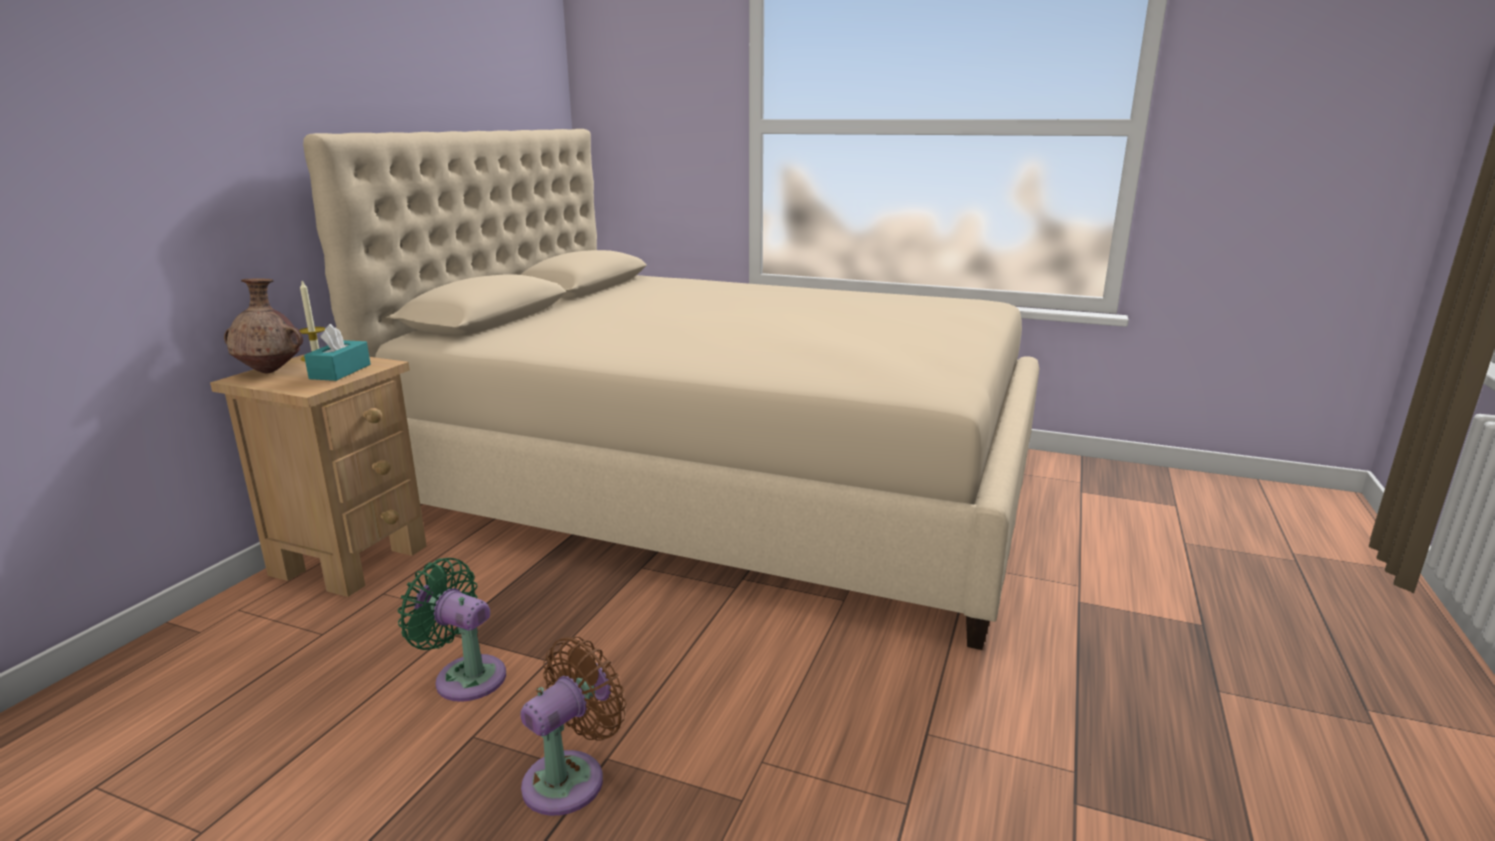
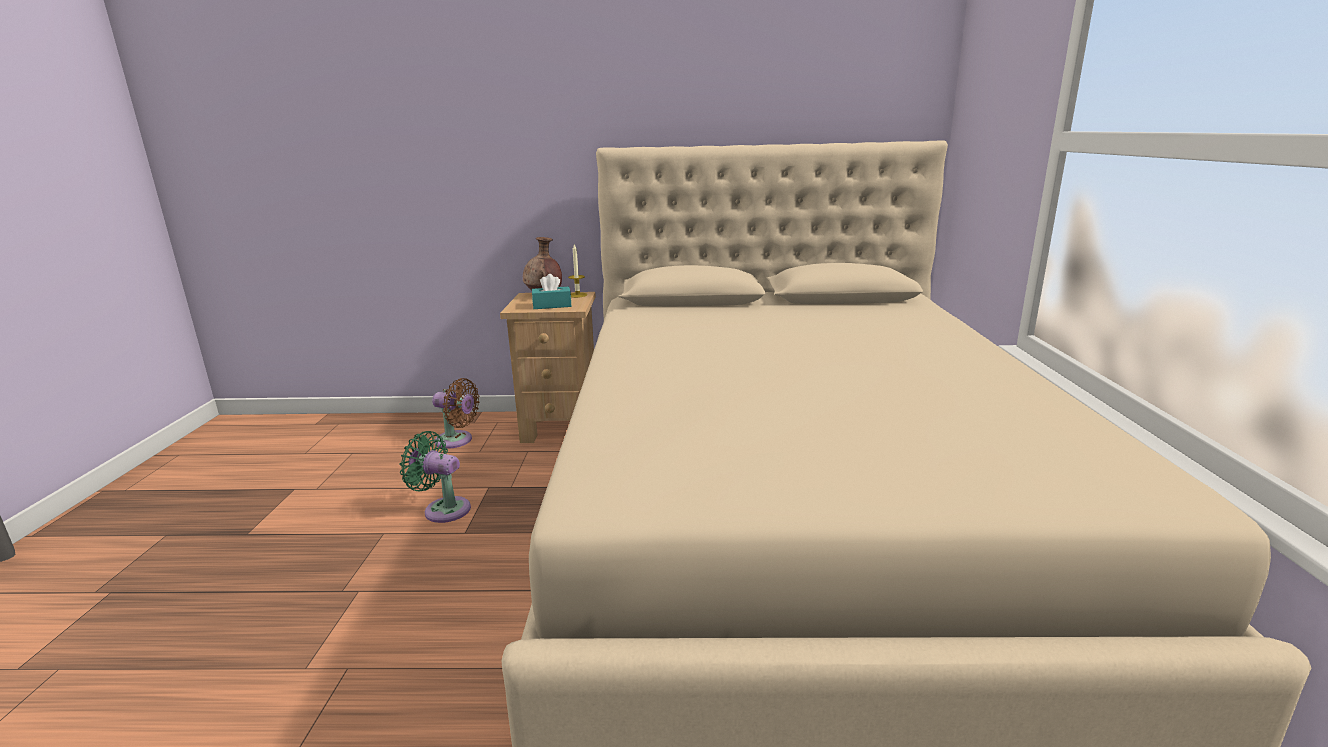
camera: 70 degrees right, 0 degrees up
(465, 676) = (443, 509): green fan -> green fan turned 75 degrees counterclockwise
(571, 777) = (340, 582): brown fan -> brown fan (457, 441)

